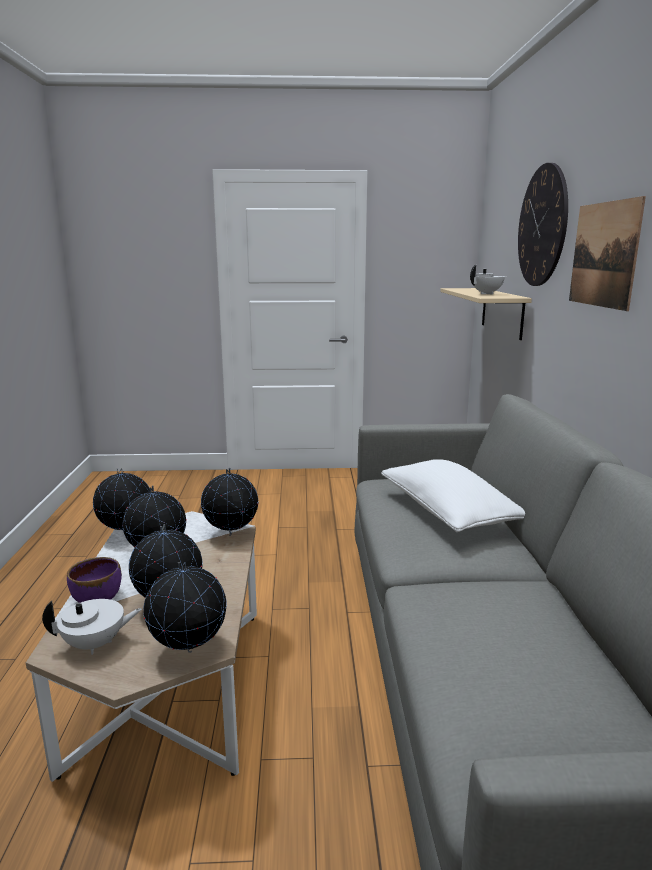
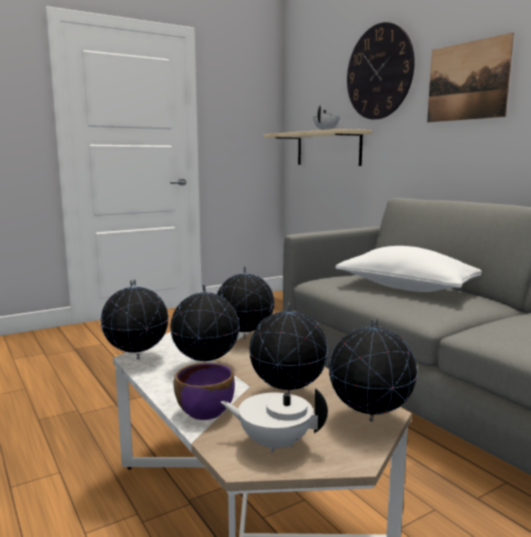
camera: 30 degrees left, 5 degrees down
(95, 644) = (274, 443): white teapot -> white teapot turned 120 degrees counterclockwise

